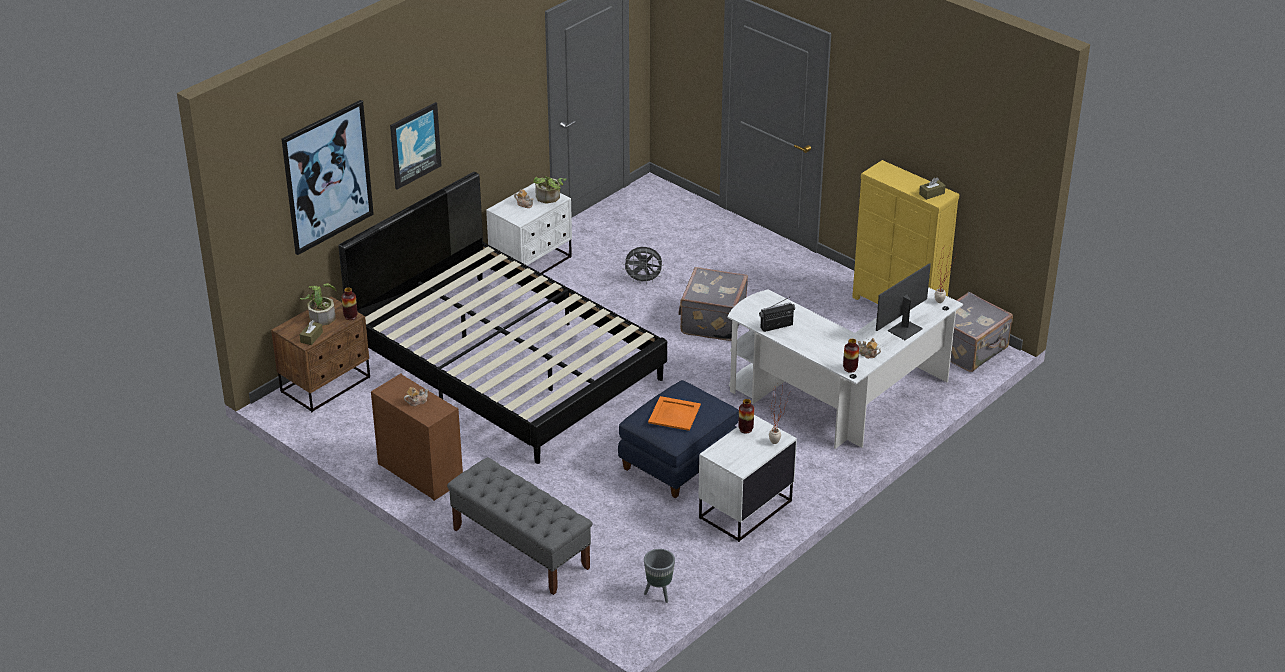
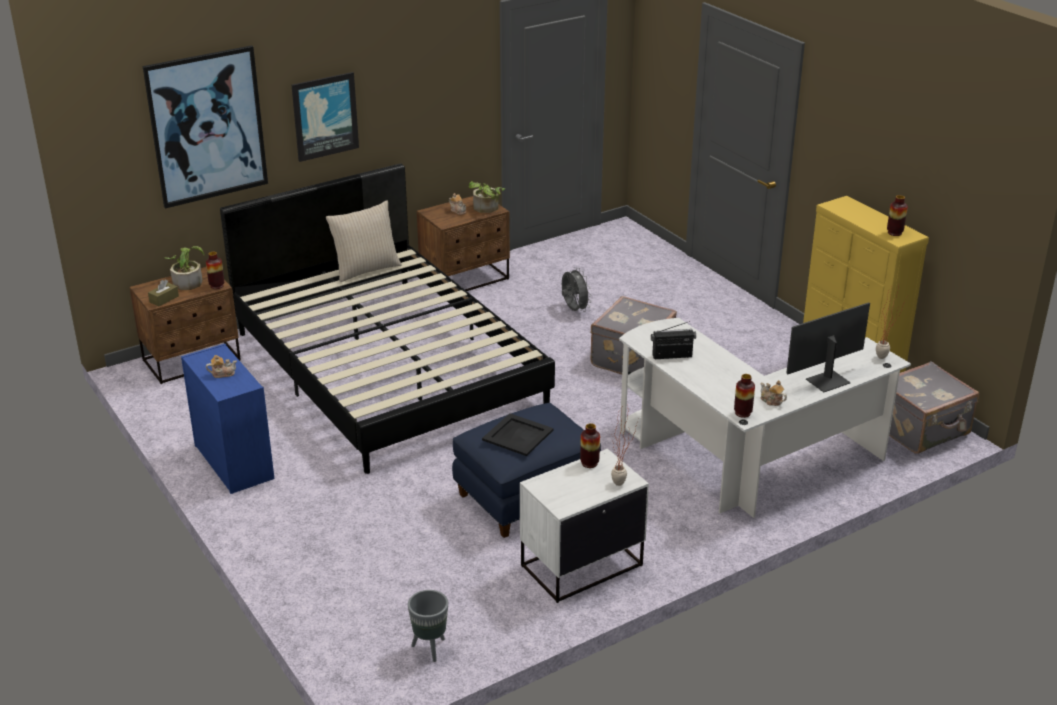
camera: 15 degrees right, 5 degrees down
(419, 472) = (233, 461): brown dresser -> blue dresser
(458, 274) = (366, 269): none -> beige pillow
(520, 548) = (295, 563): grey bench -> none
(532, 263) = (465, 279): white nightstand -> brown nightstand
(643, 280) = (574, 310): grey fan -> grey fan turned 135 degrees counterclockwise
(675, 414) = (518, 435): orange tray -> black tray
(931, 194) = (894, 233): brown tissue box -> vase

